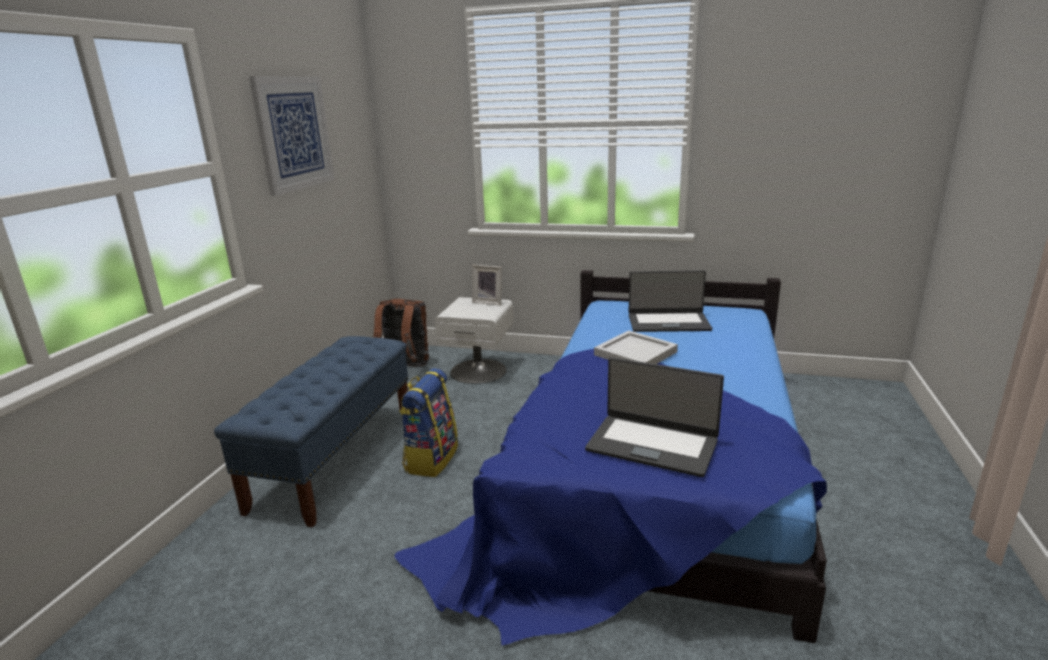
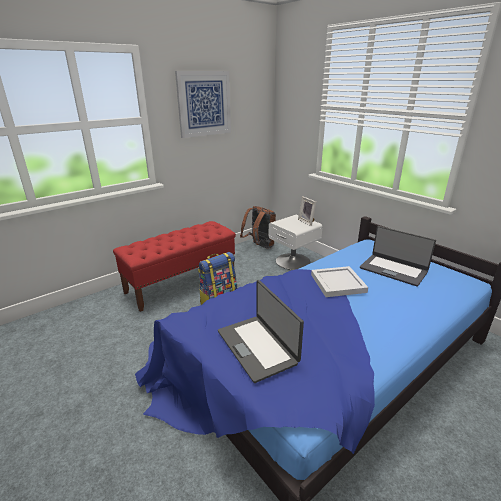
camera: 35 degrees right, 5 degrees up
(336, 458) = (181, 282): blue bench -> red bench

